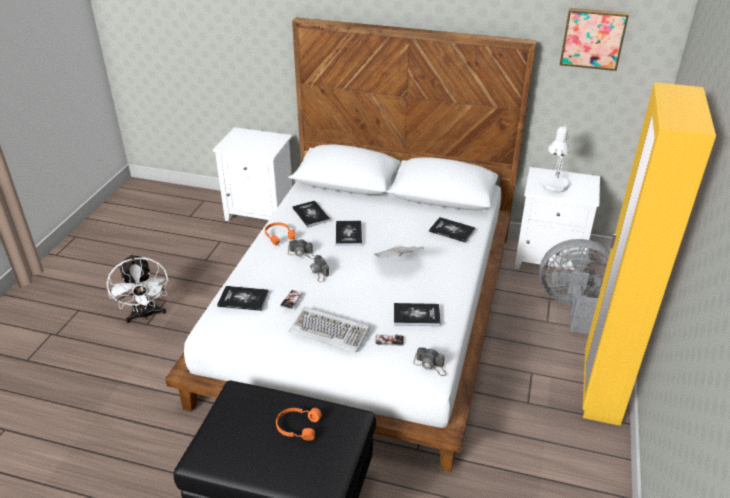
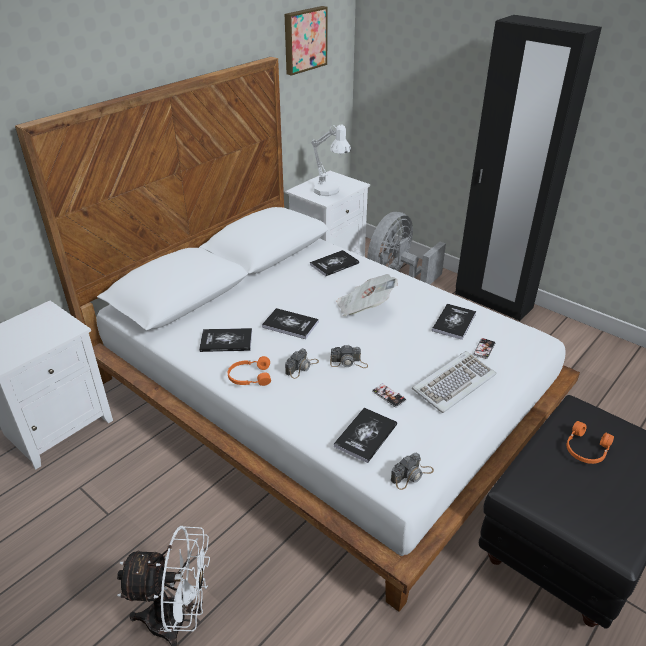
camera: 65 degrees left, 0 degrees up
(430, 365) = (527, 336): camera -> camera (412, 475)
(600, 389) = (493, 301): yellow wardrobe -> black wardrobe

